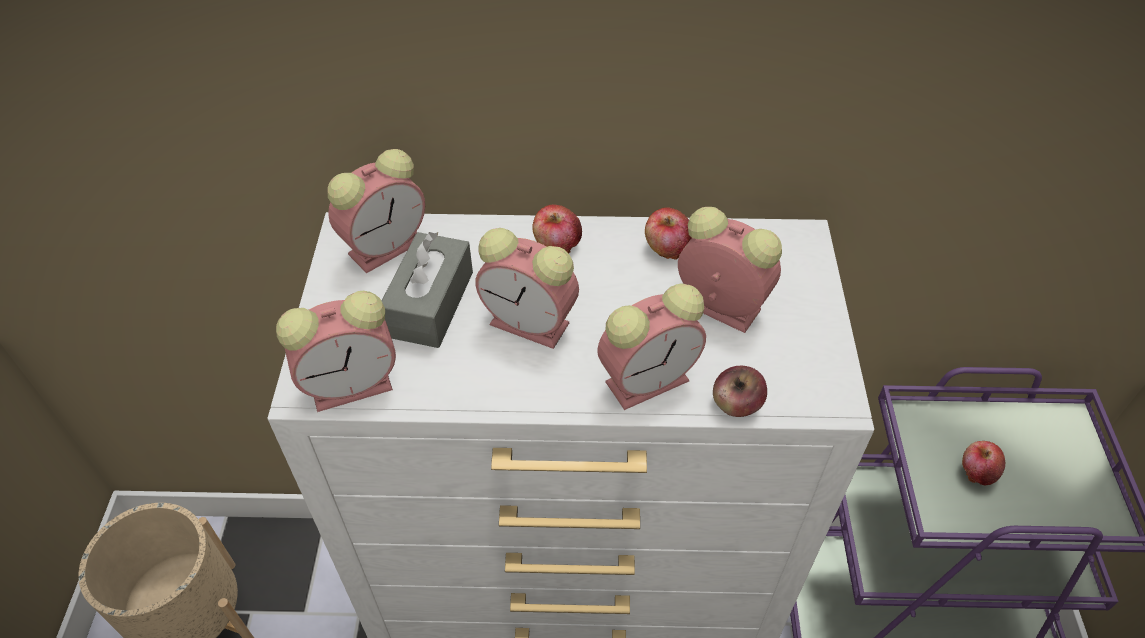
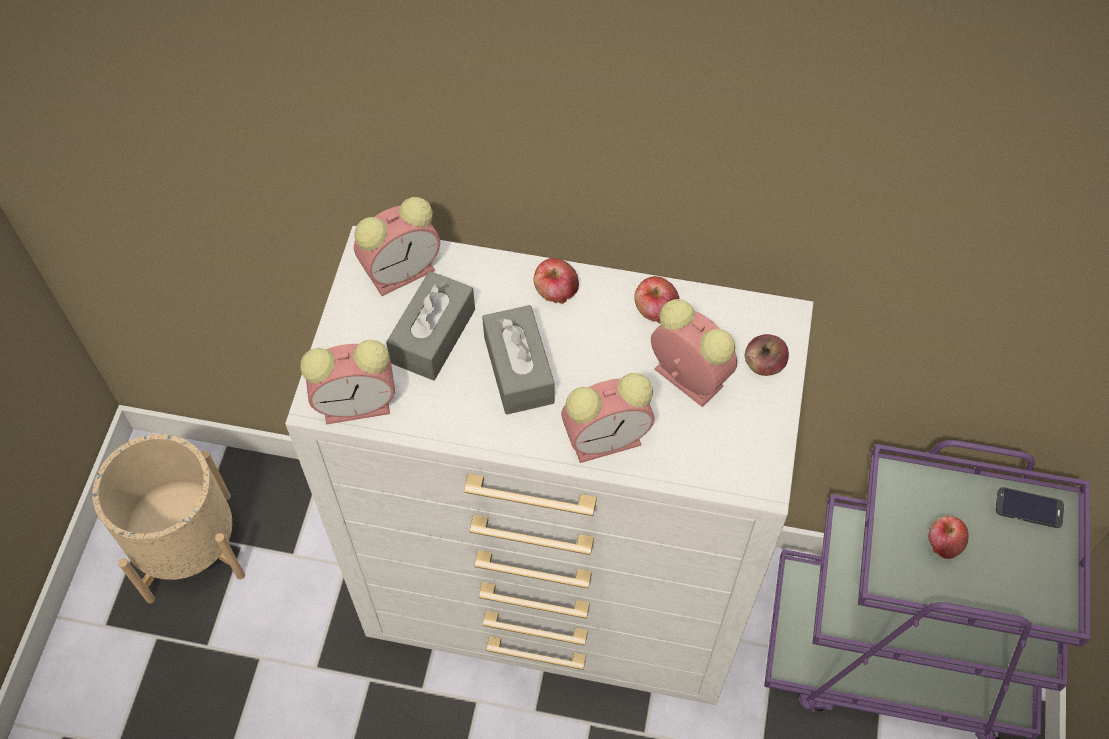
camera: 10 degrees right, 10 degrees up
(533, 324) = (518, 369): alarm clock -> grey tissue box
(736, 405) = (676, 473): apple -> apple (763, 365)
(1045, 425) = (1029, 508): none -> phone

